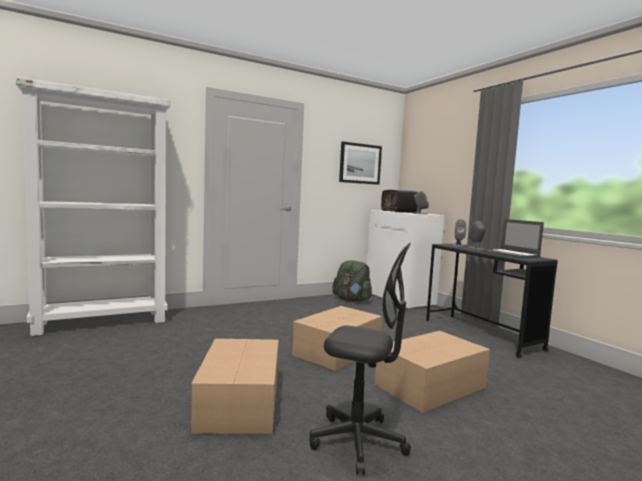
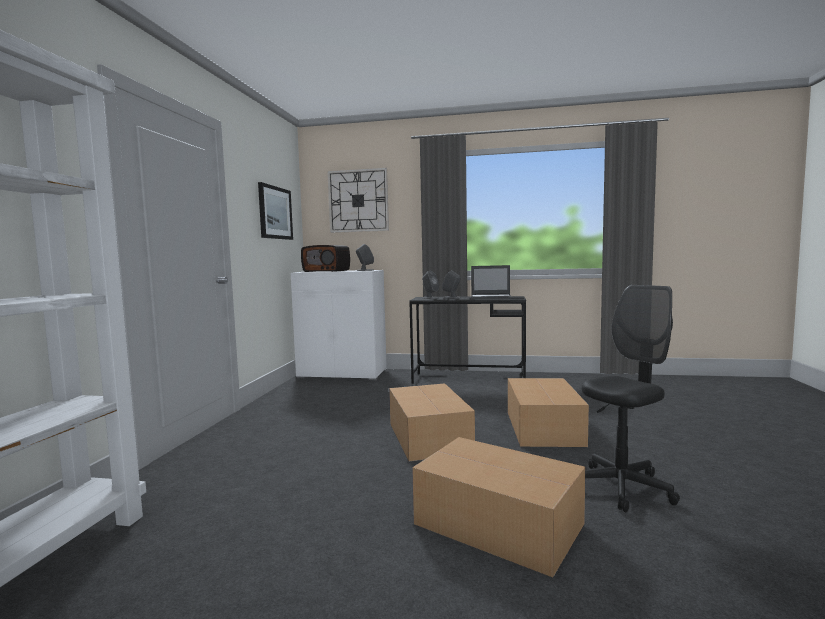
camera: 50 degrees left, 0 degrees up
(352, 300) = (306, 390): green backpack -> none
(435, 152) = (358, 201): none -> wall clock

